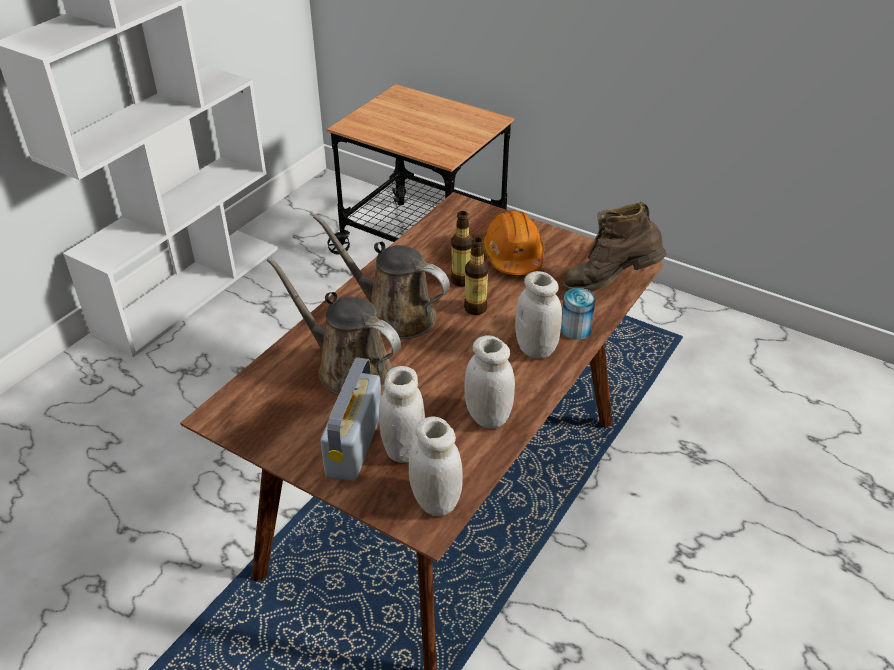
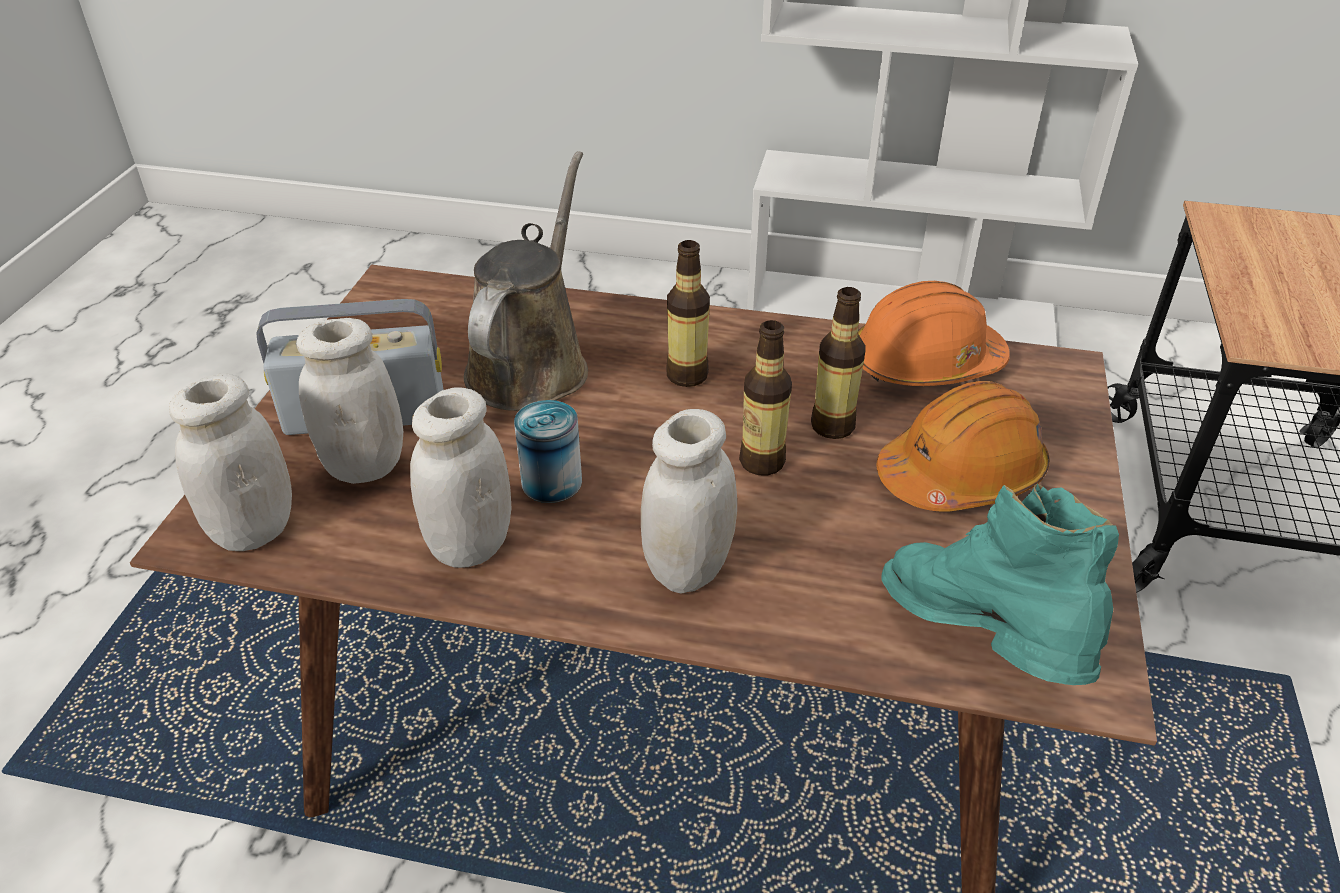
camera: 70 degrees right, 0 degrees up
(394, 314) = (687, 375): brown watering can -> bottle
(432, 240) = (925, 364): none -> orange hard hat
(576, 329) = (782, 618): can -> can (551, 482)
(609, 284) = (982, 646): brown boot -> turquoise boot

